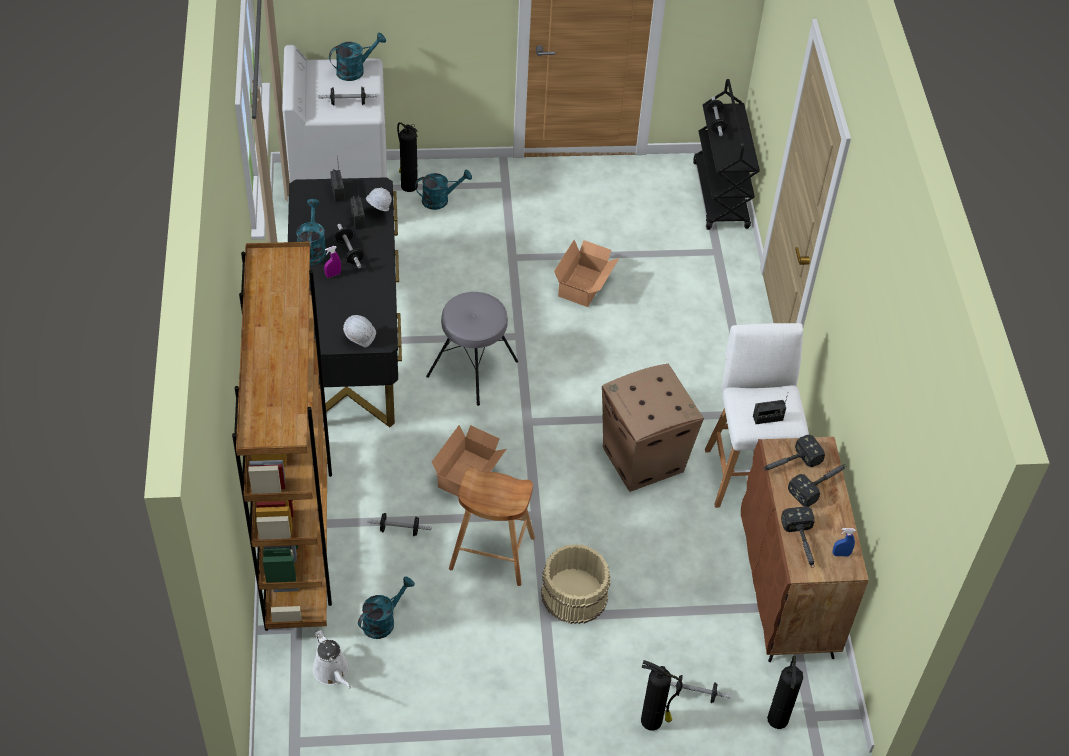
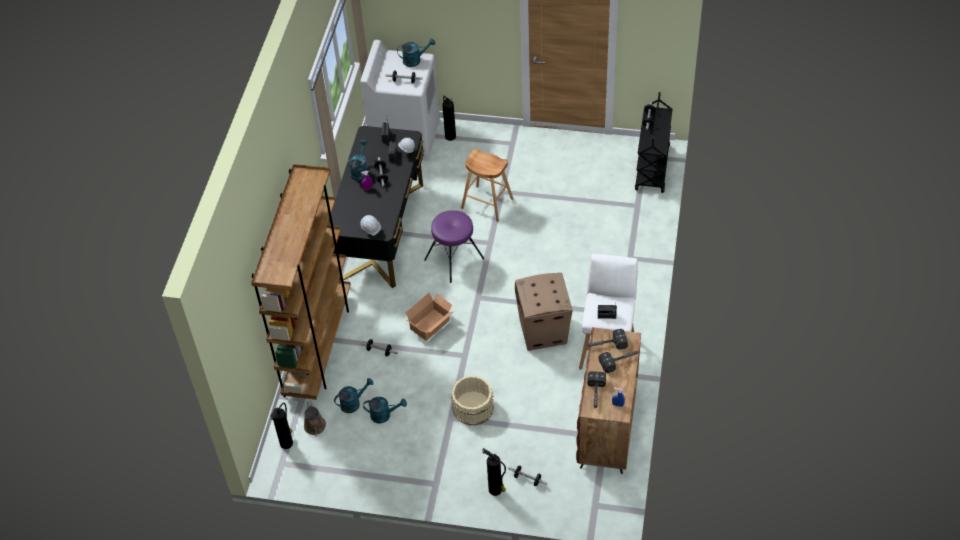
camera: 20 degrees right, 0 degrees up
(332, 672) = (315, 427): white watering can -> brown watering can
(440, 200) = (467, 148): turquoise watering can -> turquoise watering can (384, 415)
(473, 369) = (454, 259): grey stool -> purple stool
(492, 553) = (431, 374): brown stool -> brown stool (487, 204)
(585, 285) = (542, 216): cardboard box -> none
(778, 718) = (574, 502): fire extinguisher -> fire extinguisher (287, 442)

